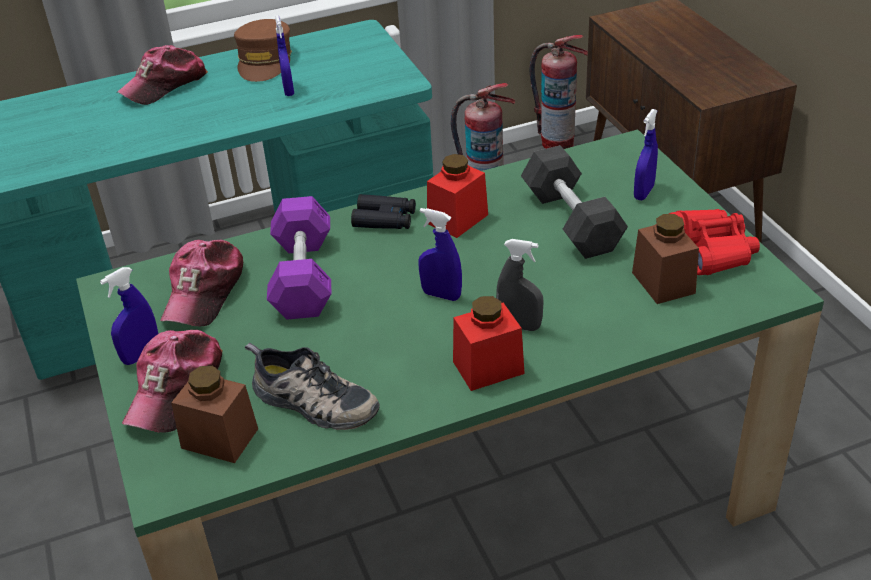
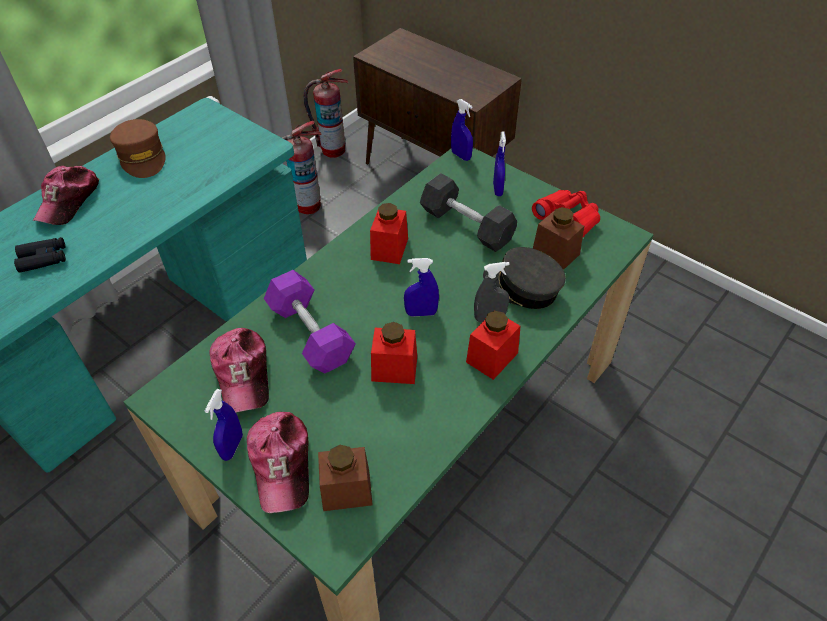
camera: 30 degrees left, 10 degrees up
(288, 90) = (182, 177): blue spray bottle -> blue spray bottle (461, 155)
(312, 403) = (393, 433): shoe -> none
(365, 340) = (394, 368): none -> red jar
(384, 219) = (337, 266): black binoculars -> black binoculars (43, 259)
(588, 306) = (522, 287): none -> grey cap

